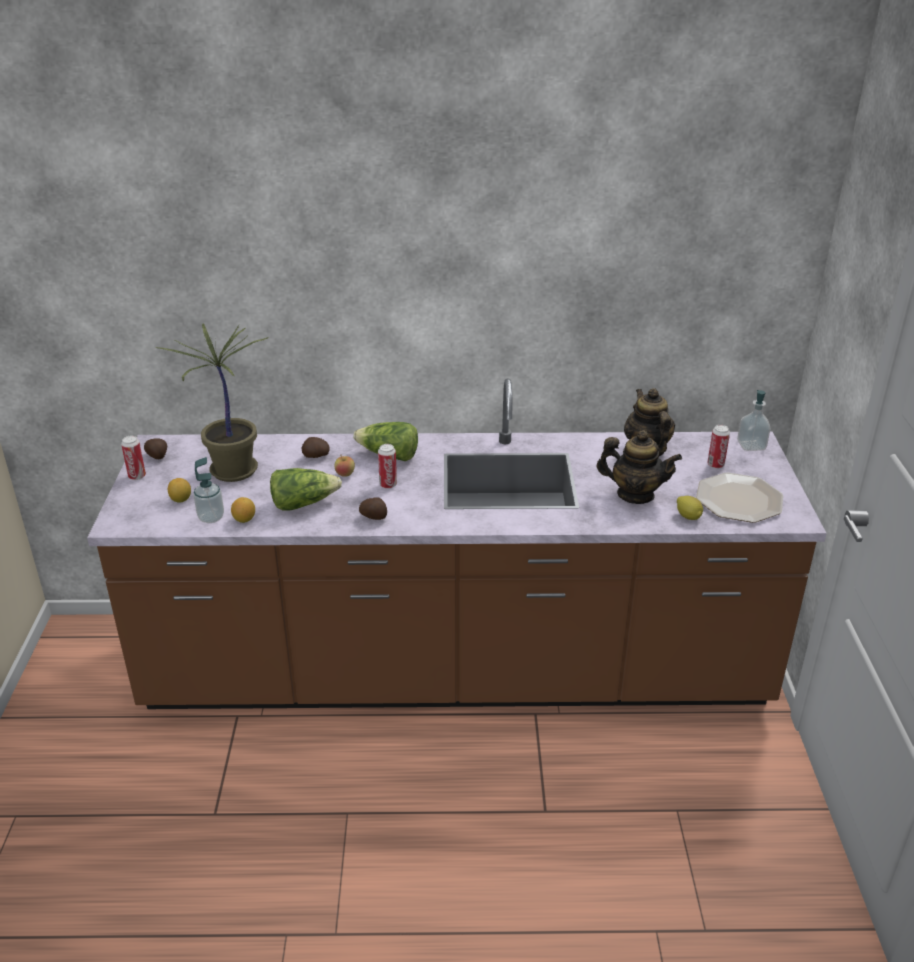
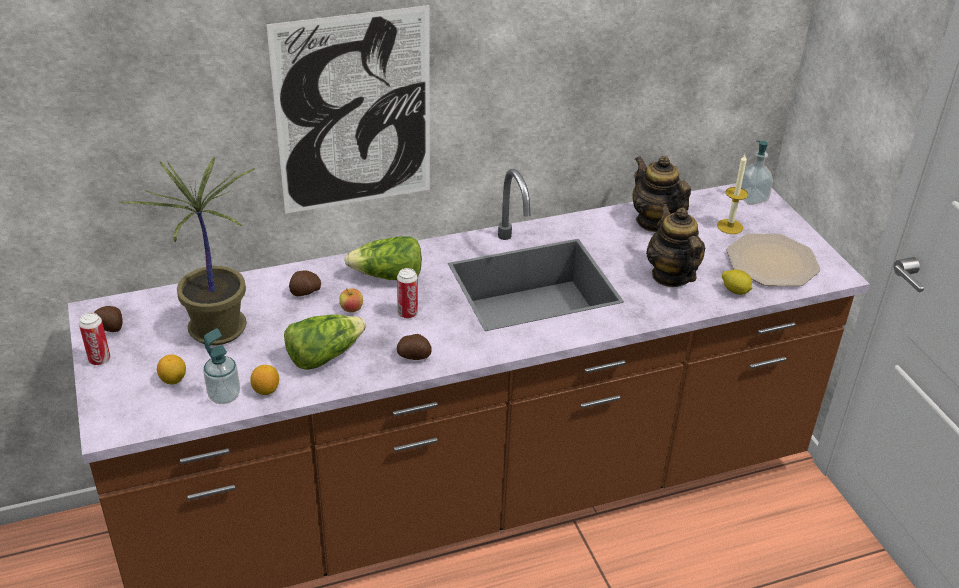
camera: 20 degrees left, 5 degrees up
(375, 311) = (354, 113): none -> picture
(635, 495) = (671, 276): teapot -> teapot turned 105 degrees counterclockwise
(715, 465) = (730, 226): can -> candle

